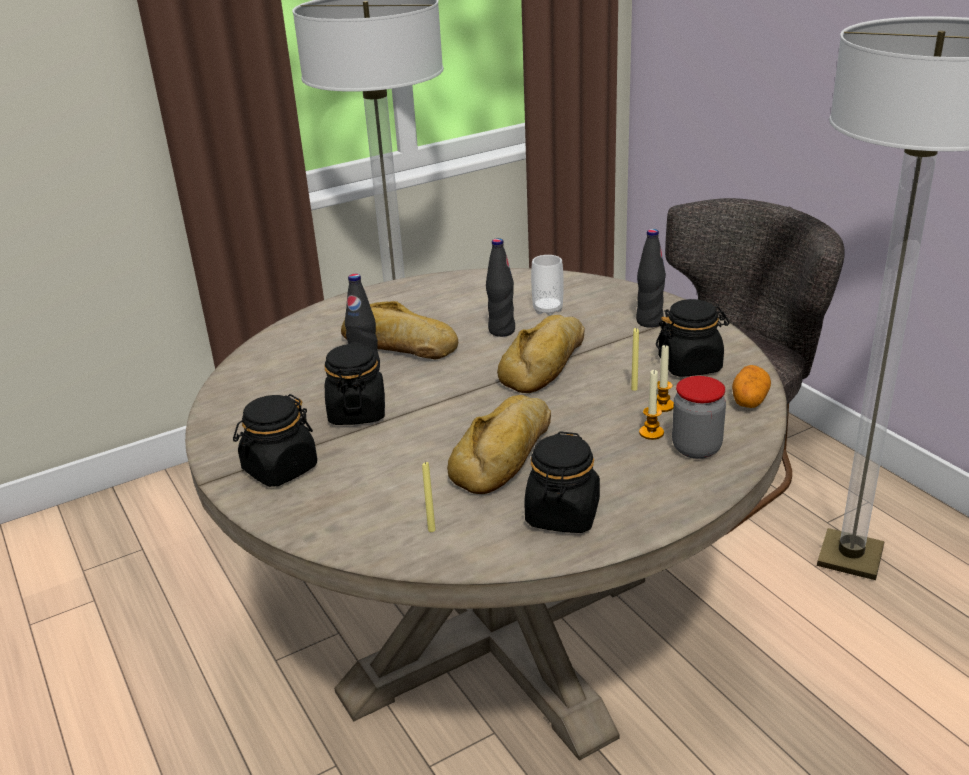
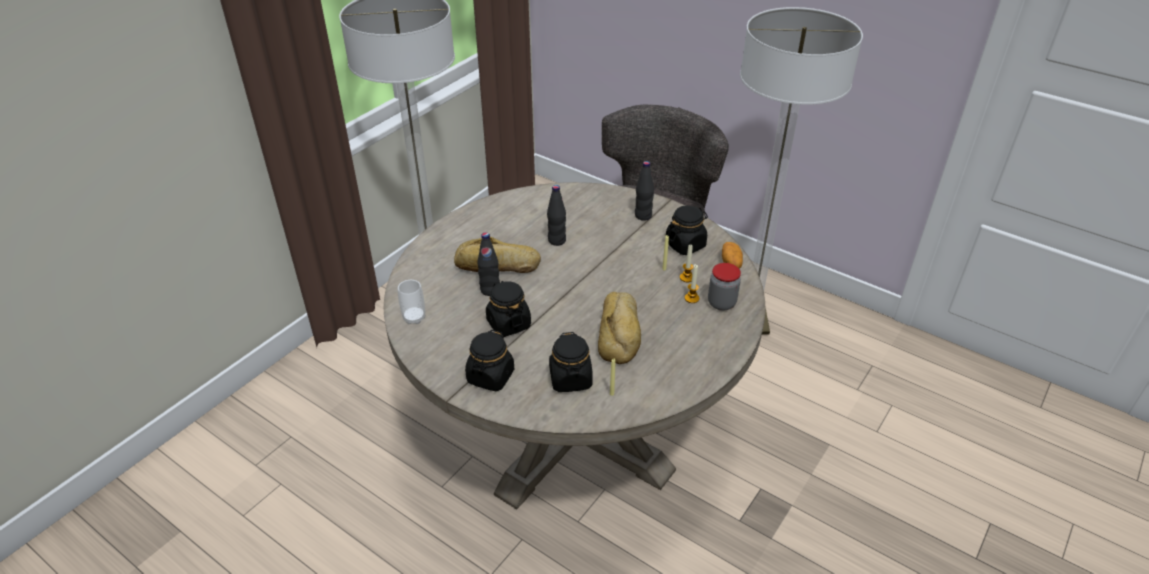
camera: 25 degrees left, 10 degrees up
(547, 309) = (575, 217): cup -> cup (414, 318)
(547, 363) = (601, 260): bread -> none
(562, 515) = (677, 365): black jar -> black jar (570, 379)

